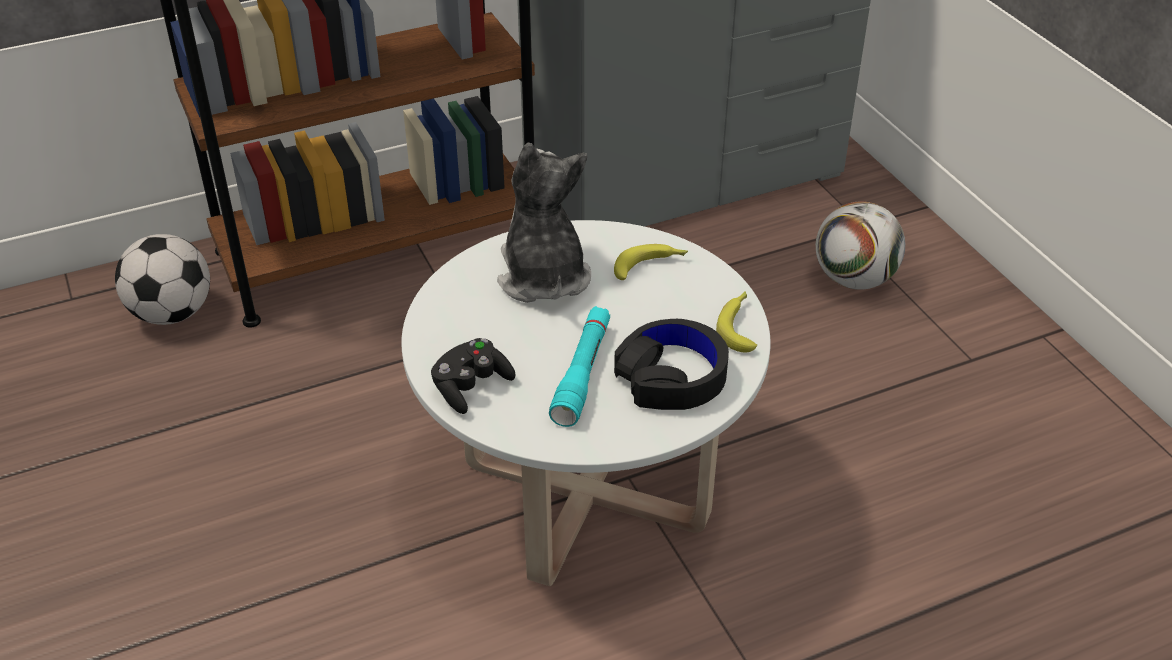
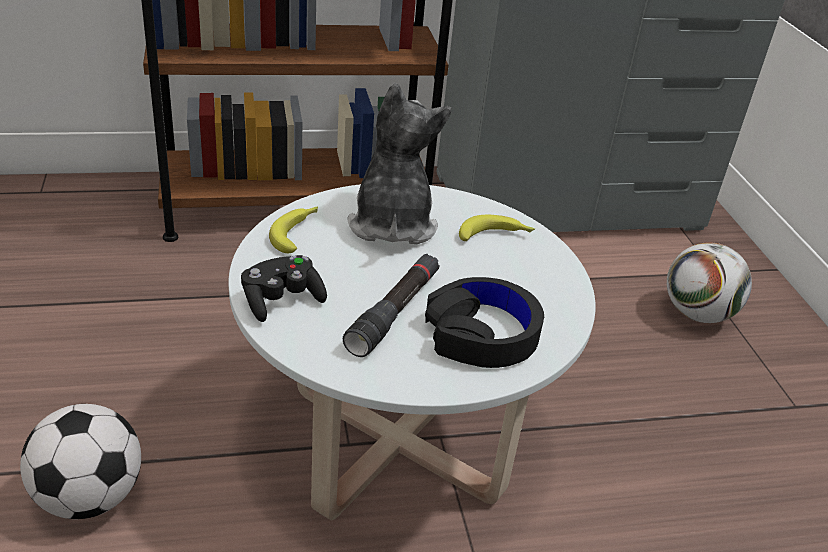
camera: 10 degrees right, 5 degrees down
(172, 313) = (111, 218): football -> football (90, 497)
(582, 373) = (394, 312): turquoise flashlight -> black flashlight
(739, 326) = (565, 304): banana -> banana (297, 233)

